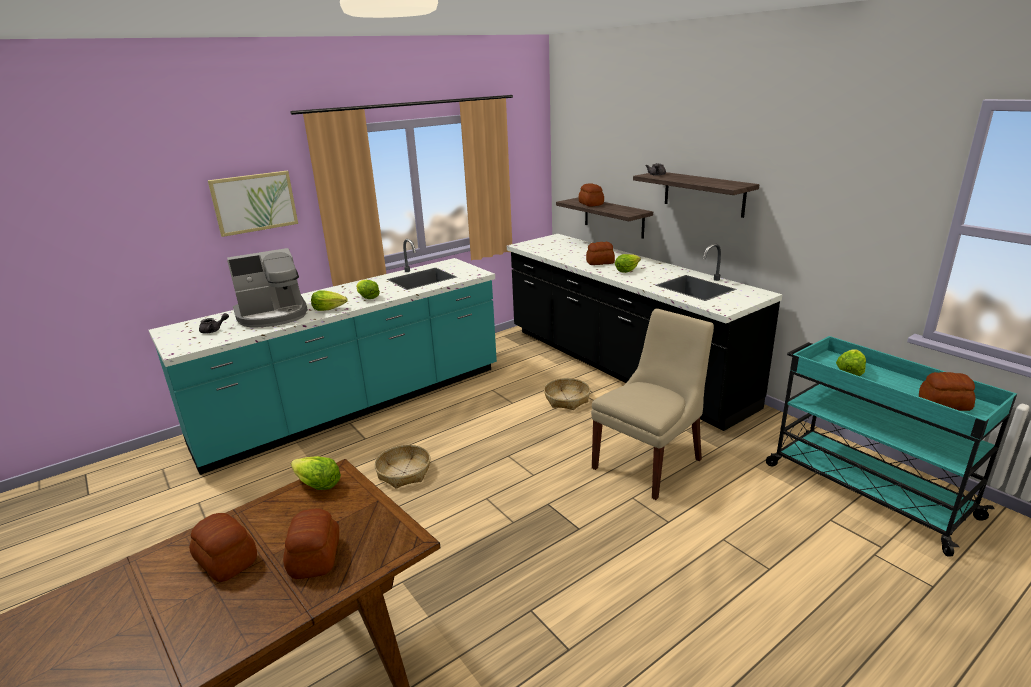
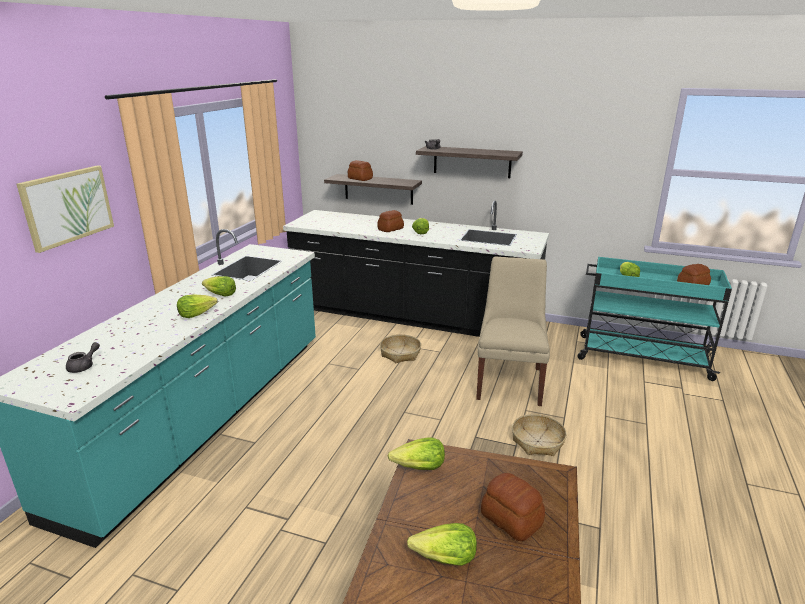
camera: 35 degrees left, 0 degrees up
(226, 561) = (445, 559): bread -> lettuce
(273, 315) = (137, 334): coffee machine -> none
(404, 473) = (330, 458): basket -> basket (537, 441)

